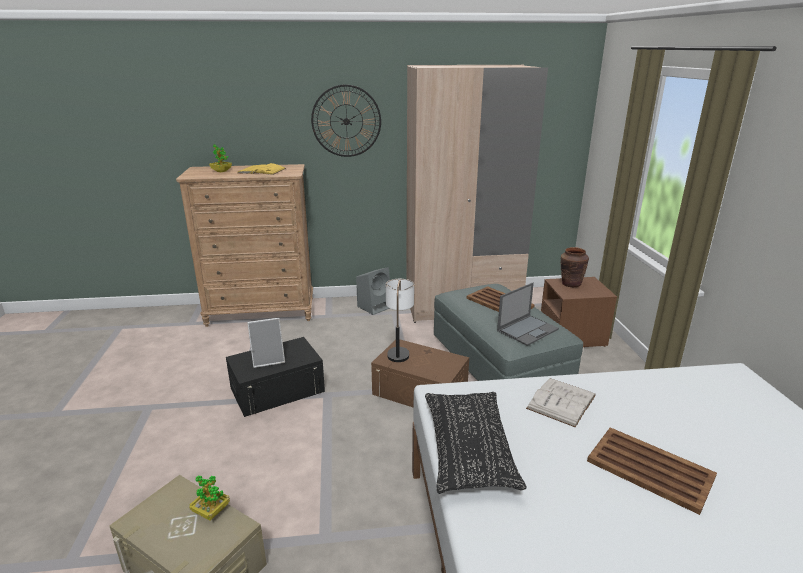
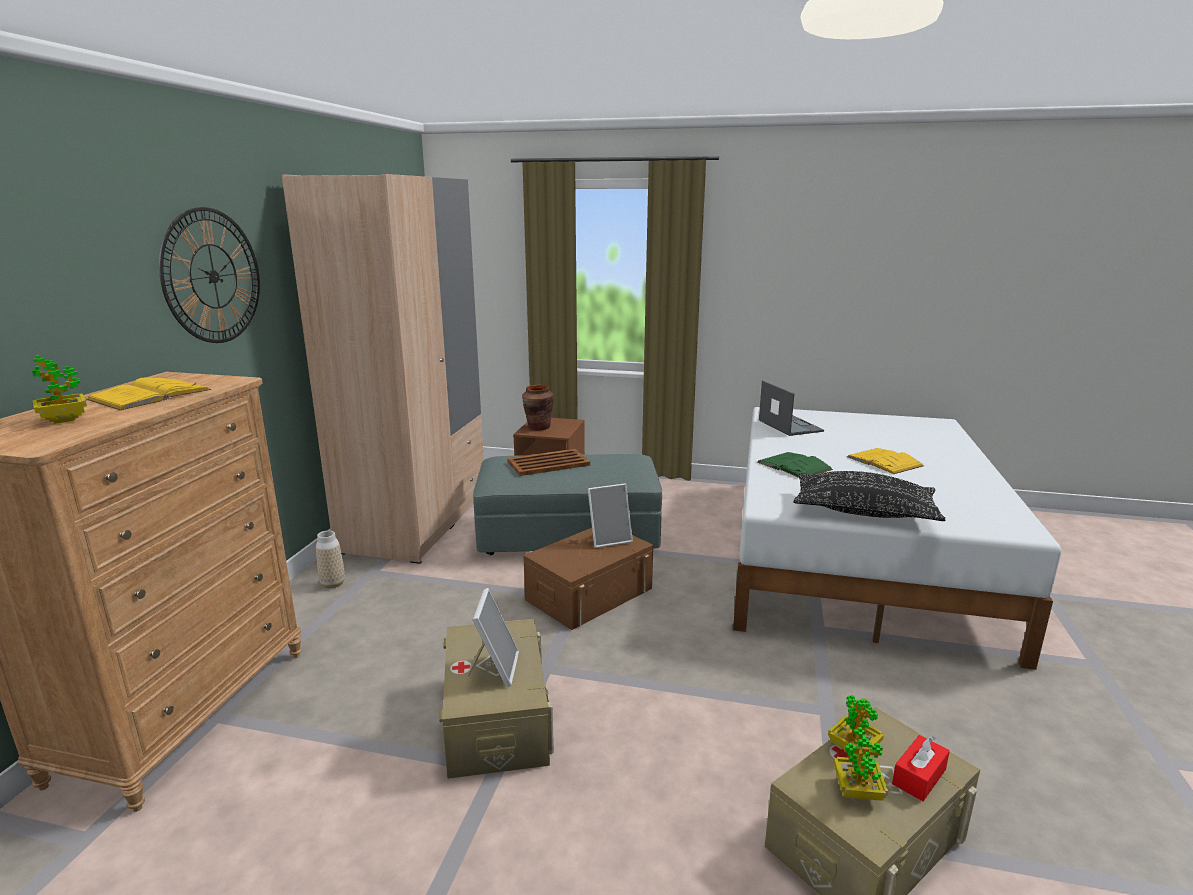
camera: 70 degrees left, 5 degrees down
(170, 514) = (857, 791): none -> potted plant
(182, 547) = (919, 777): none -> red tissue box
(277, 390) = (496, 718): black storage box -> beige storage box
(375, 306) = (333, 584): grey speaker -> vase
(399, 349) = (553, 557): table lamp -> none
(441, 364) = (609, 539): none -> picture frame
(528, 330) = (620, 465): laptop -> laptop (789, 425)
(561, 401) = (794, 466): white book -> green book
(648, 468) = (884, 461): brown tray -> yellow book

